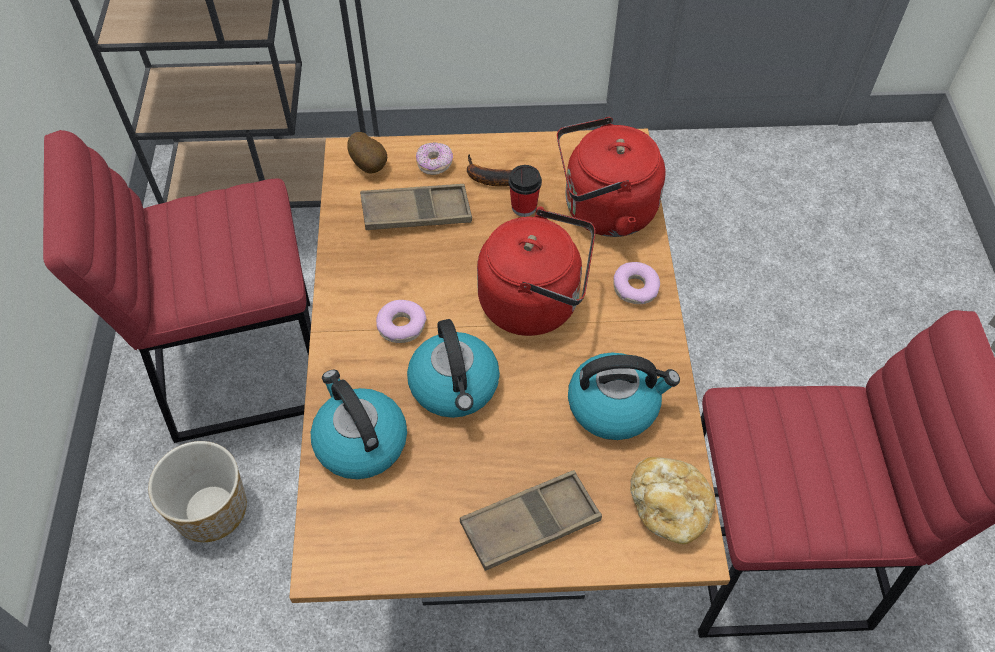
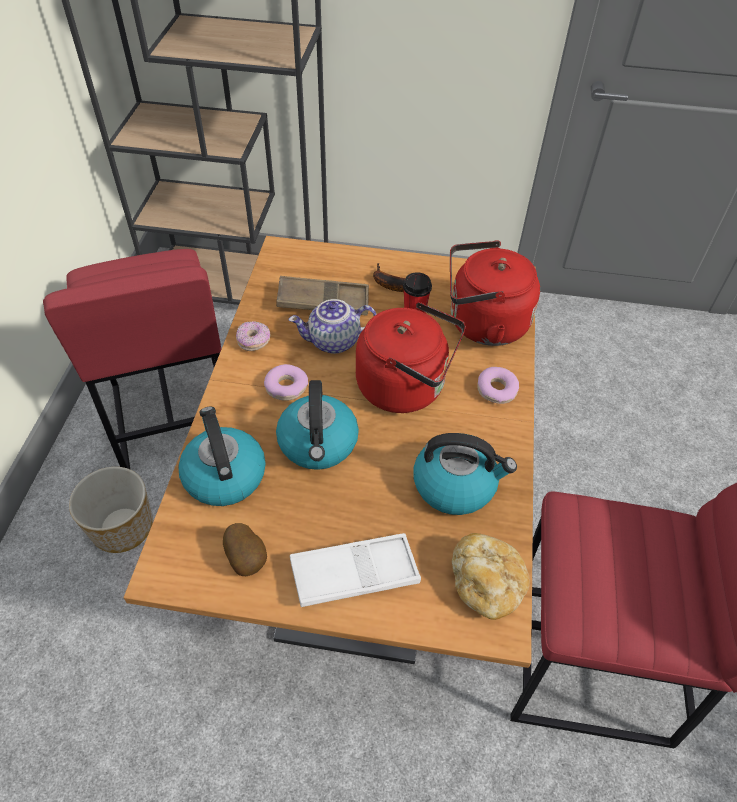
camera: 10 degrees right, 5 degrees down
(239, 369) = (175, 421): red chair -> red chair turned 105 degrees counterclockwise
(370, 165) = (295, 260): potato -> potato (247, 559)
(434, 164) = (348, 267): donut -> donut (254, 341)
(441, 261) = (333, 342): none -> teapot
(530, 523) = (354, 573): brown tray -> white tray

